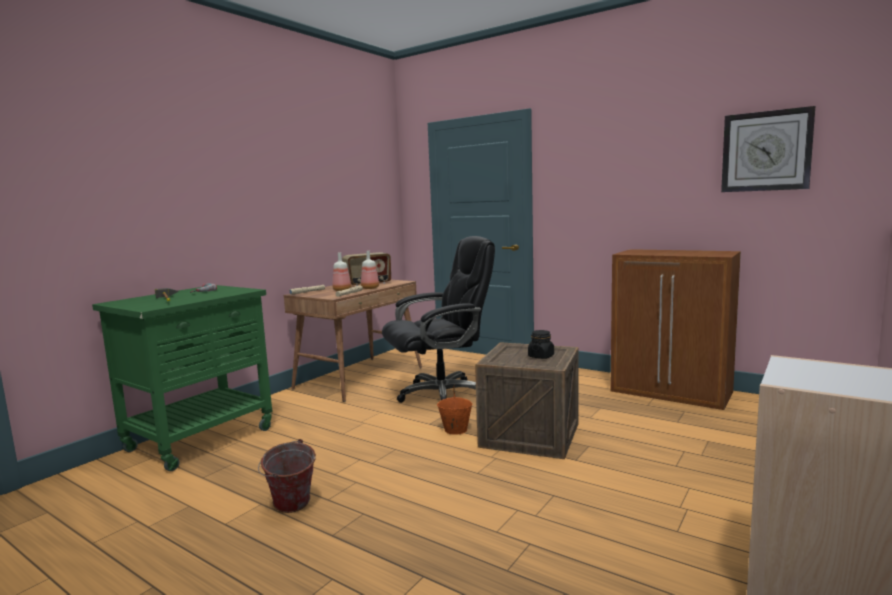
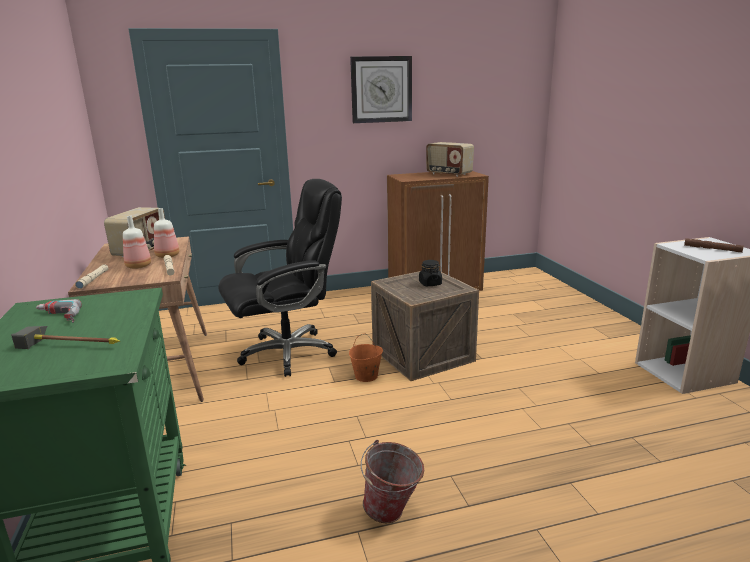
camera: 50 degrees left, 10 degrees up
(439, 395) = (285, 353): black office chair -> black office chair turned 45 degrees clockwise
(692, 253) = (448, 174): none -> radio
(766, 151) = (481, 91): wall clock -> wall clock (381, 89)
(838, 378) = (712, 249): none -> brown flashlight

